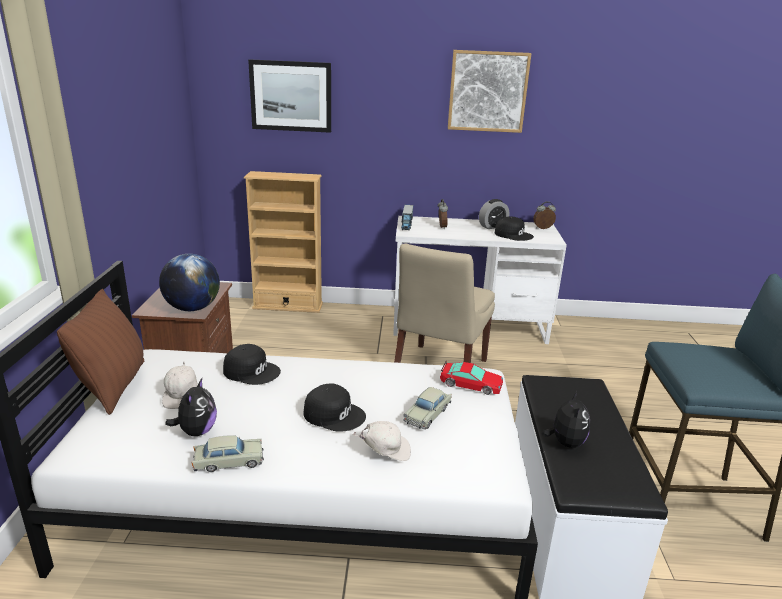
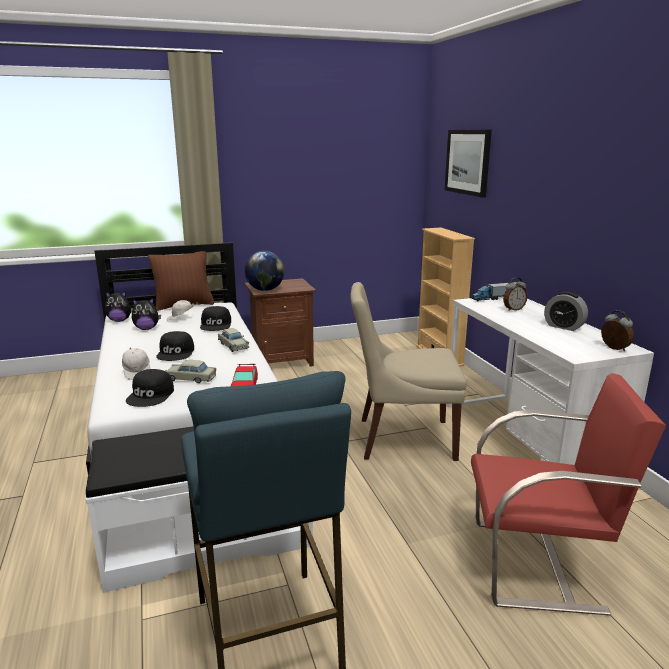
camera: 70 degrees right, 5 degrees down
(229, 461) = (118, 340): beige toy car -> beige toy car (233, 346)
(488, 91) = (602, 157): picture -> none
(513, 234) = (553, 337): black cap -> black cap (151, 395)
(565, 442) = (177, 436): plush toy -> plush toy (119, 320)
(616, 373) = (539, 564): none -> red chair

